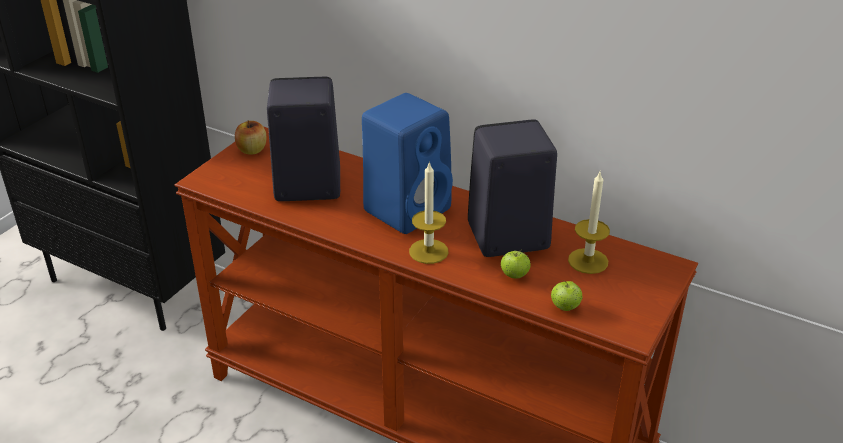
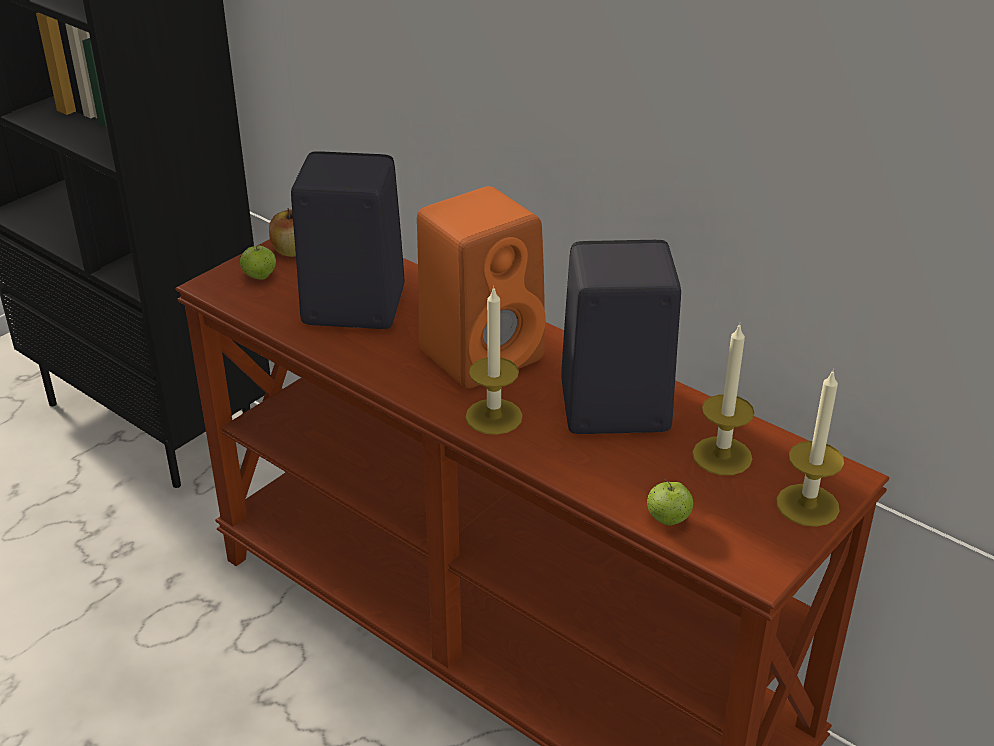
camera: 10 degrees right, 0 degrees up
(408, 208) = (484, 353): blue speaker -> orange speaker
(514, 276) = (607, 465): apple -> apple (259, 277)
(652, 287) = (807, 505): none -> candle

